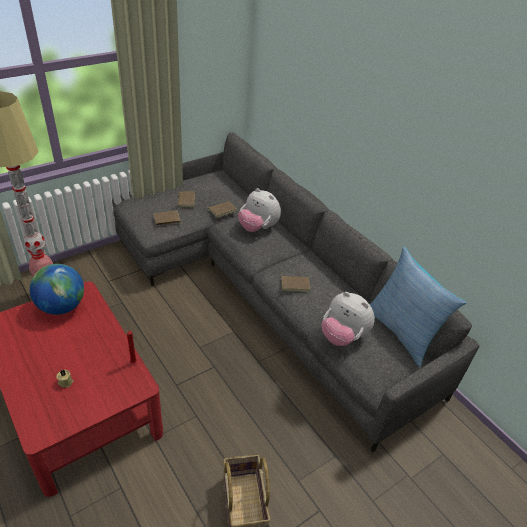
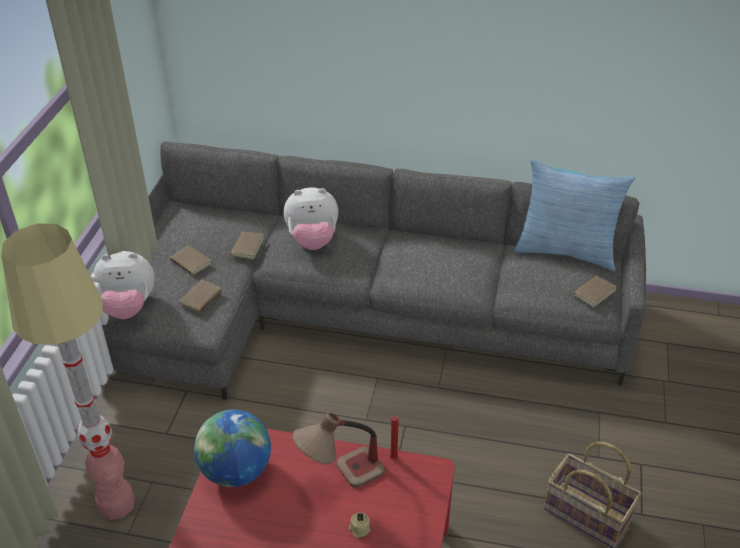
camera: 40 degrees left, 0 degrees up
(95, 349) = (340, 478): none -> table lamp
(295, 284) = (429, 272): brown book -> brown book (593, 292)
(343, 336) = (529, 289): plush toy -> plush toy (128, 307)

